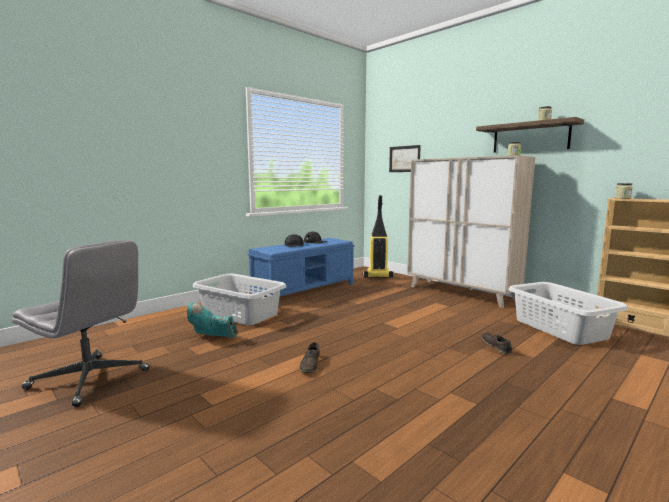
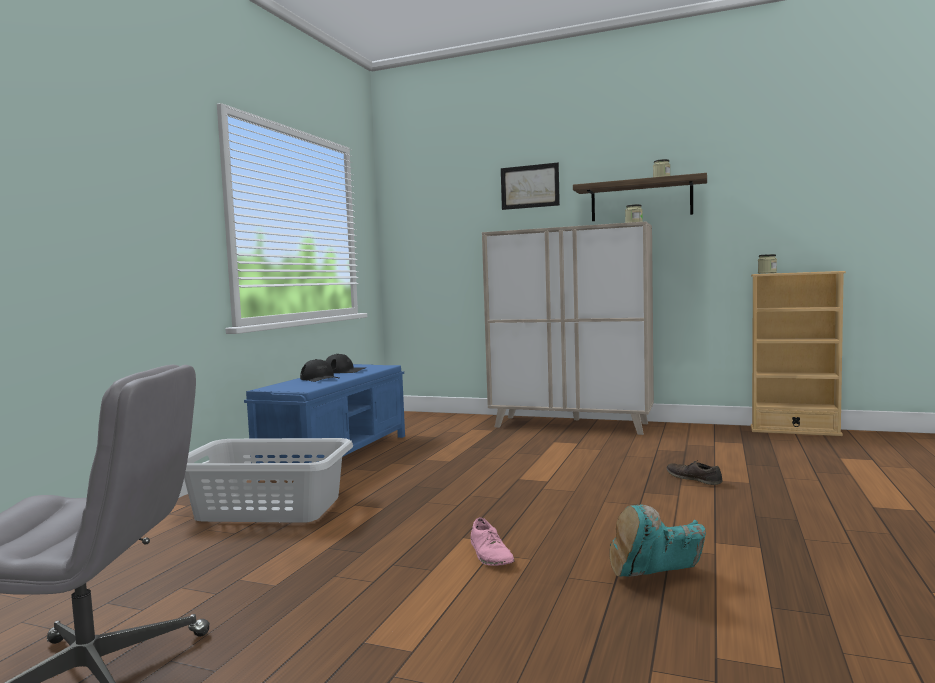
camera: 25 degrees left, 5 degrees down
(213, 338) = (269, 555): turquoise boot -> turquoise boot (655, 580)
(310, 365) = (491, 554): brown shoe -> pink shoe
(377, 277) = (428, 421): vacuum cleaner -> none
(404, 159) = (451, 234): picture -> picture (530, 186)
(560, 328) = (733, 446): grey laundry basket -> none

